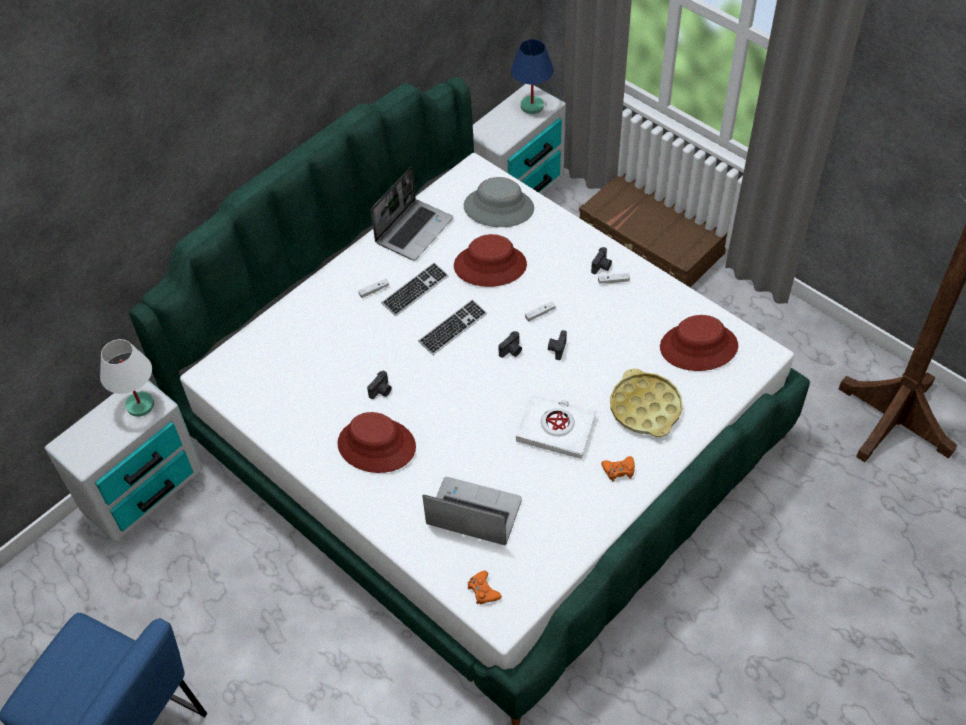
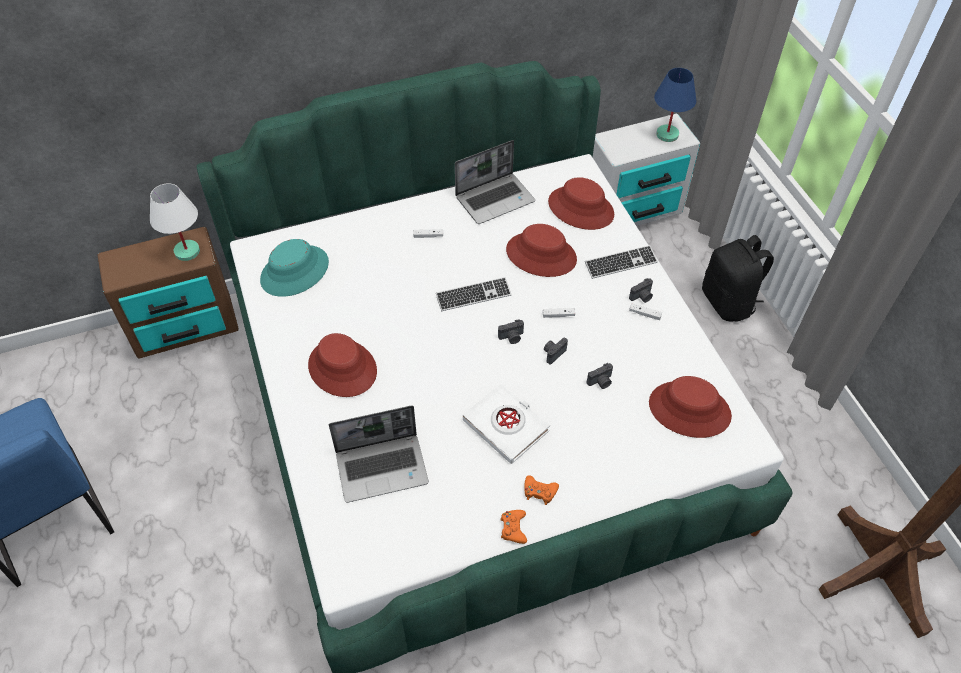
camera: 25 degrees right, 0 degrees up
(146, 495) = (187, 332): white nightstand -> brown nightstand
(268, 378) = (295, 272): none -> turquoise hat
(381, 391) = (378, 323): camera -> camera (600, 382)
(415, 290) = (463, 250): keyboard -> keyboard (621, 263)
(472, 513) = (383, 467): laptop -> laptop turned 120 degrees clockwise
(483, 591) = (345, 543): orange game controller -> orange game controller (513, 528)
(498, 207) = (581, 208): grey hat -> red hat
(645, 408) = (601, 444): yellow tray -> none
(650, 243) = (728, 302): brown suitcase -> black backpack

